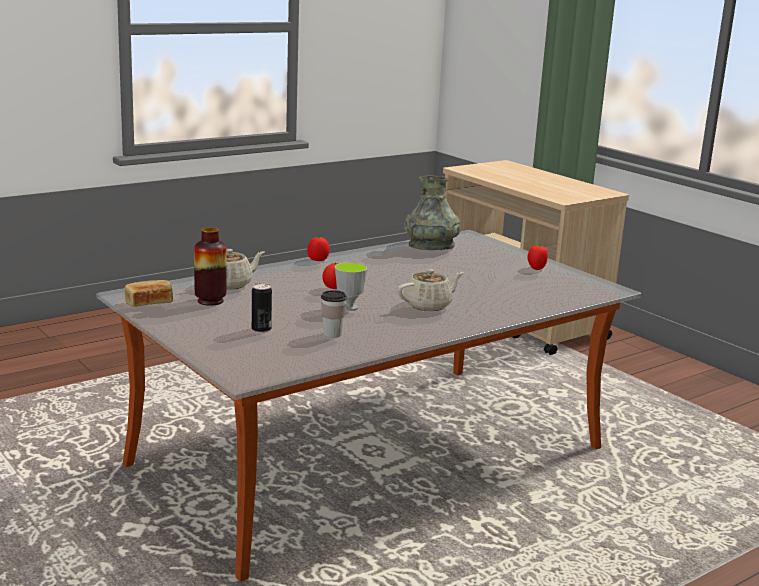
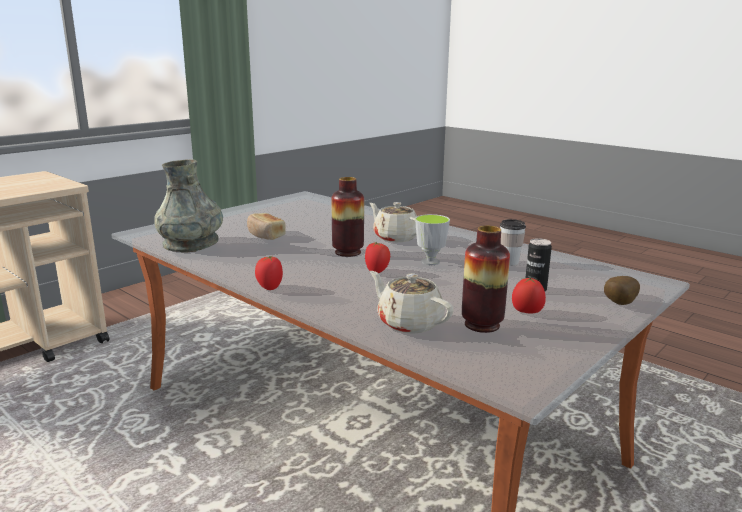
camera: 100 degrees left, 0 degrees up
(149, 303) = (533, 361): bread -> bread (265, 235)
(209, 348) = (617, 304): none -> potato
(389, 285) = (348, 252): none -> vase
(536, 268) = (258, 211): tomato -> tomato (527, 312)

